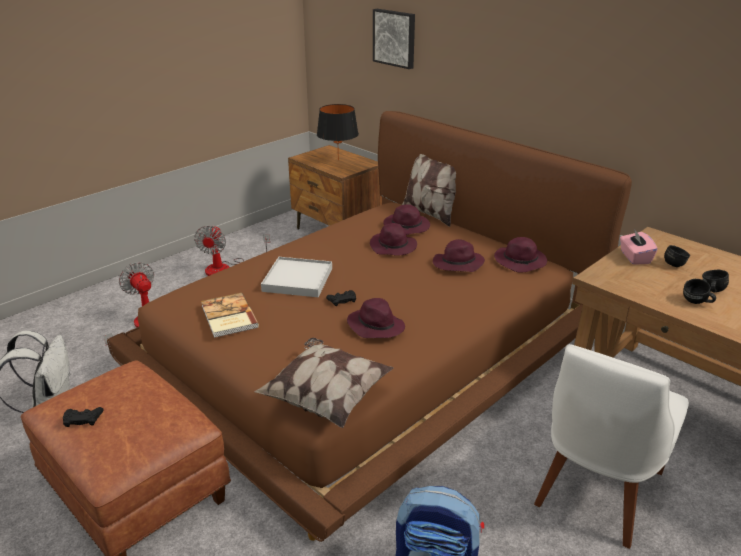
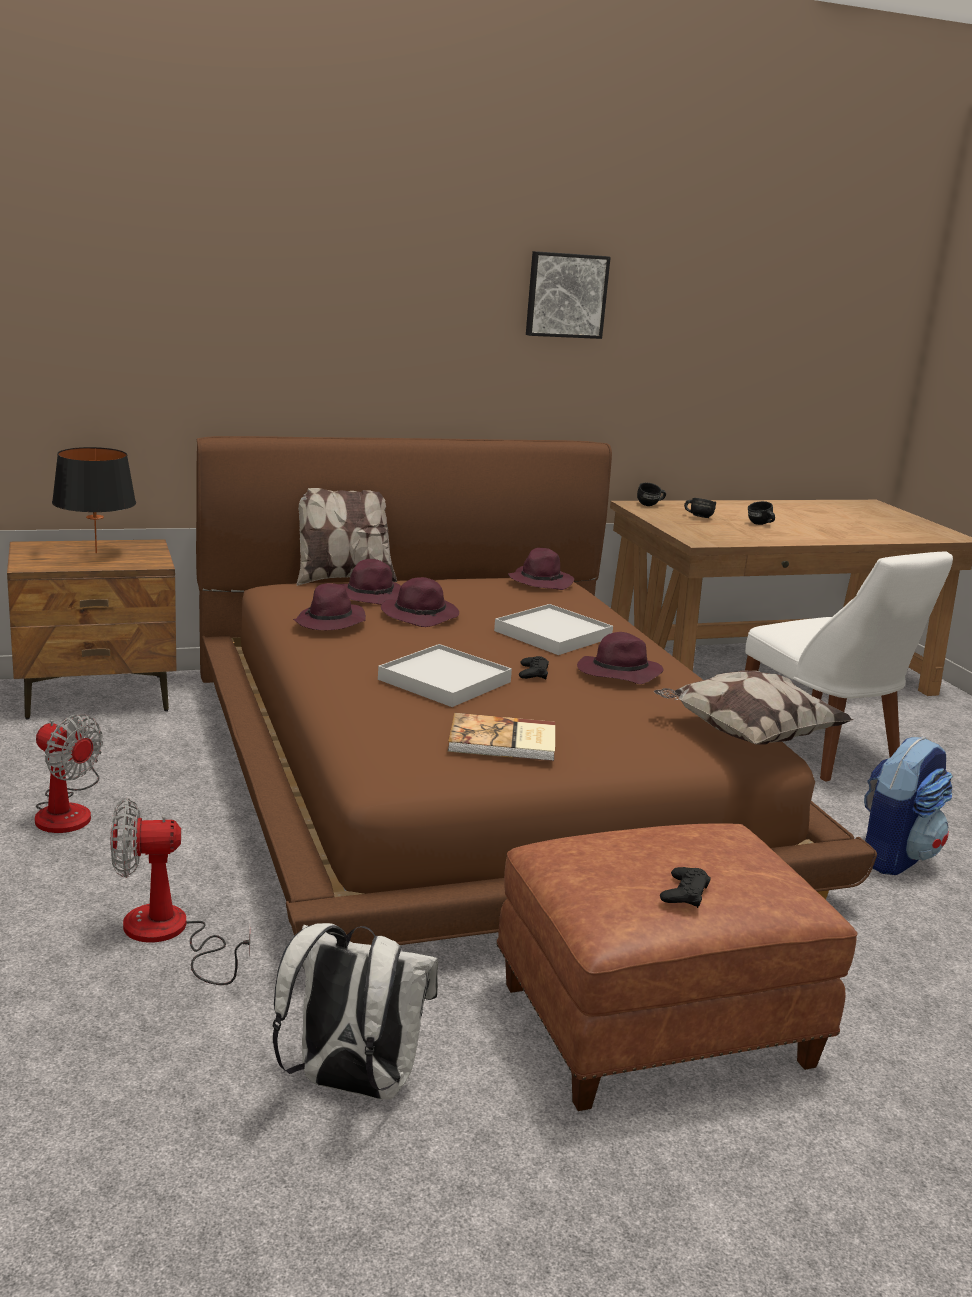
camera: 65 degrees left, 10 degrees down
(395, 38) = (179, 315): picture -> picture (566, 295)
(419, 289) = (553, 634): none -> white tray
(457, 264) = (512, 604): purple hat -> purple hat (330, 623)
(634, 257) = (673, 522): pink tissue box -> none
(696, 303) = (777, 533): black mug -> black mug (651, 505)

